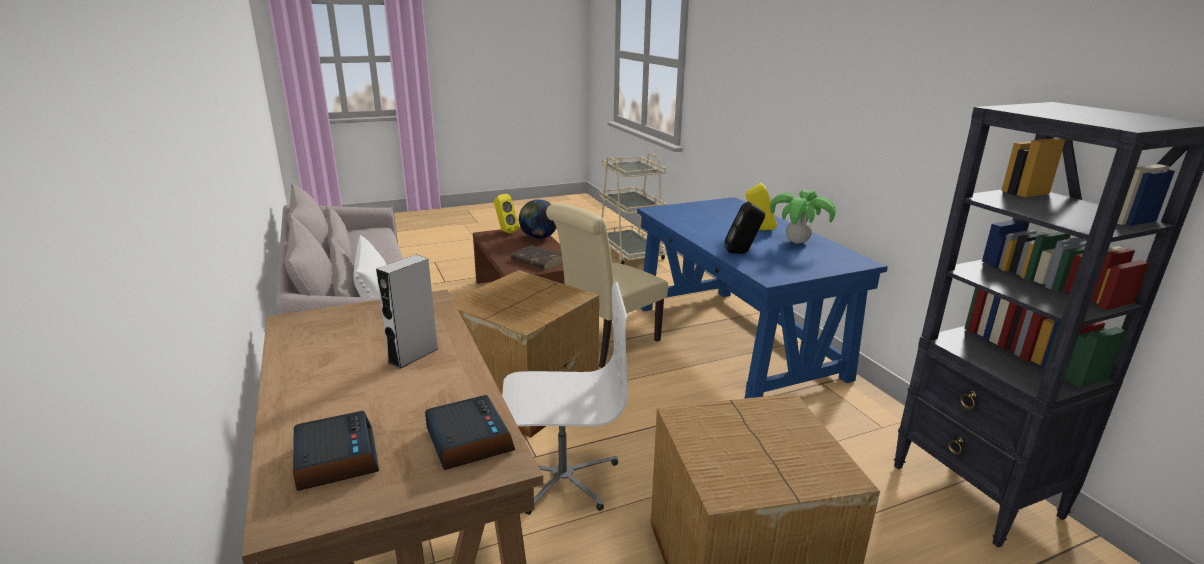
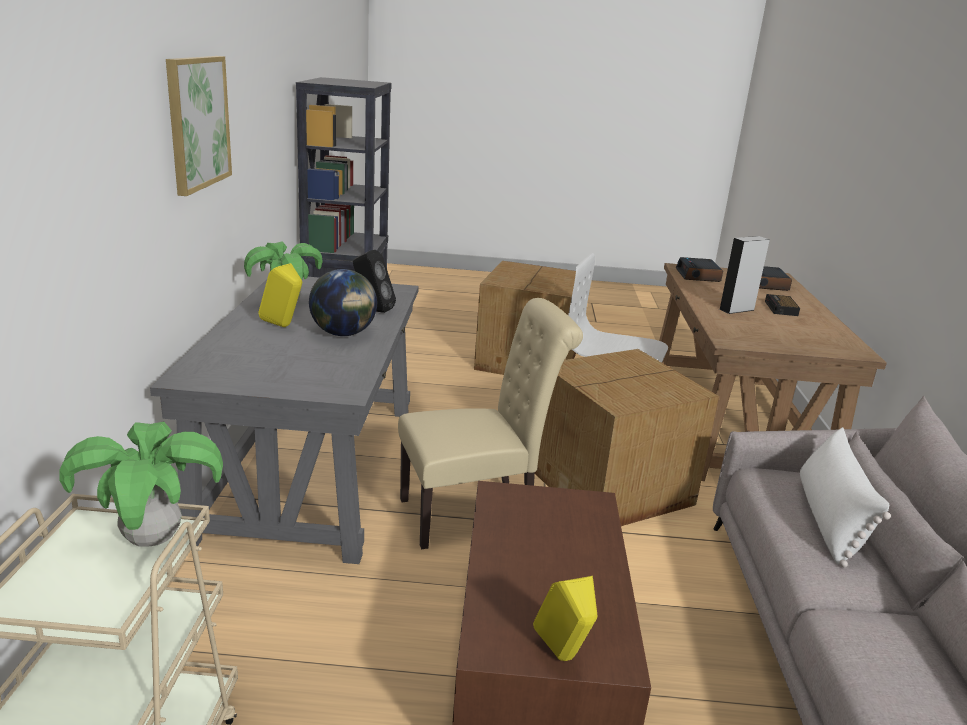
camera: 155 degrees left, 0 degrees up
(343, 379) = (781, 309): none -> alarm clock
(537, 260) = (545, 519): brown book -> none
(538, 237) = (497, 597): globe -> globe (343, 334)
(631, 172) = (152, 539): none -> potted plant
(736, 340) = (312, 468): blue desk -> grey desk
(821, 85) = (197, 122): none -> picture

